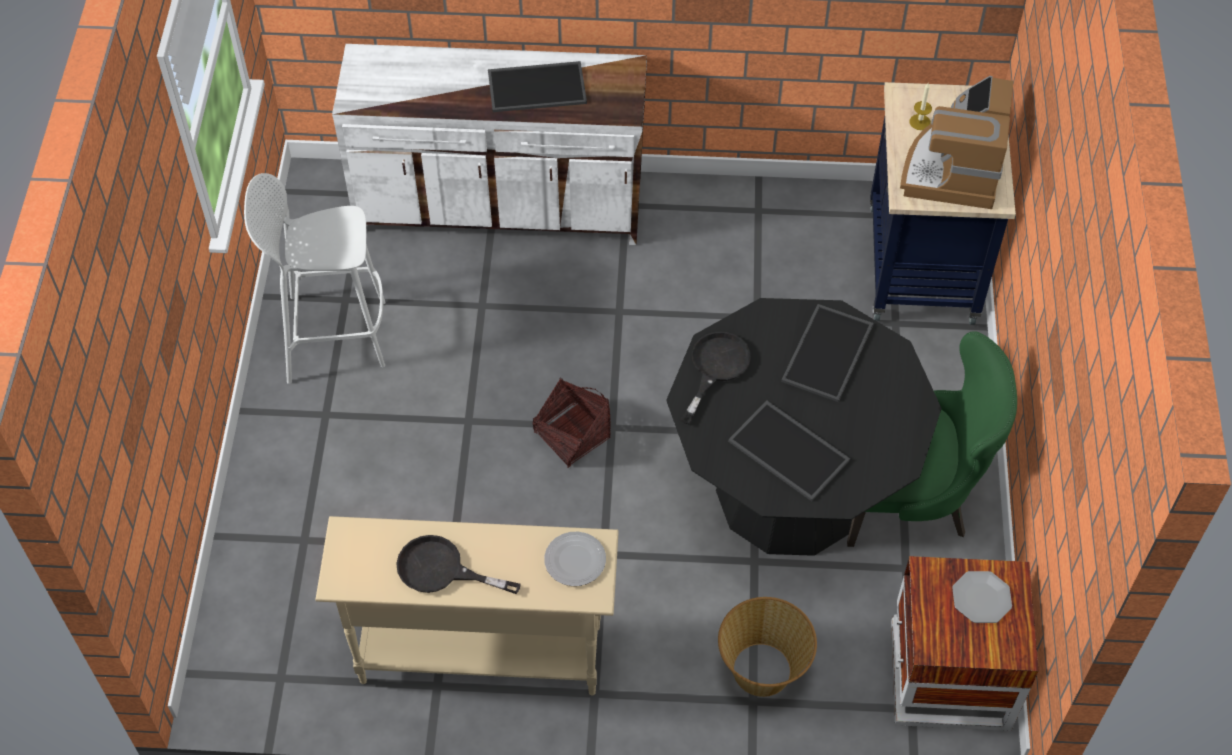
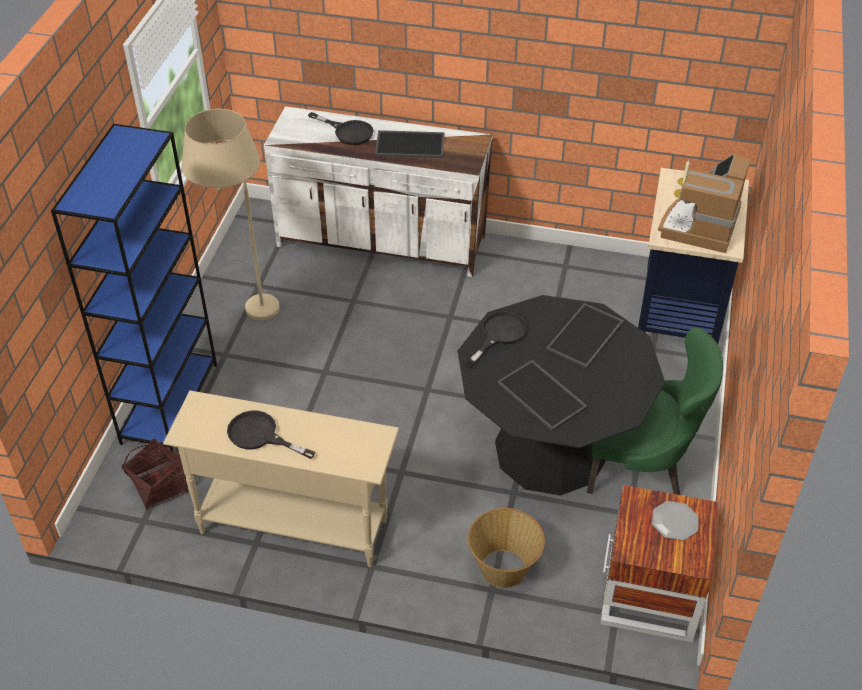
camera: 10 degrees right, 10 degrees down
(269, 499) = (169, 403): none -> blue bookcase
(333, 336) = (243, 307): white stool -> beige floor lamp
(445, 76) = (348, 132): none -> black frying pan
(571, 435) = (396, 391): basket -> basket (159, 486)
(575, 561) = (361, 443): plate -> none

